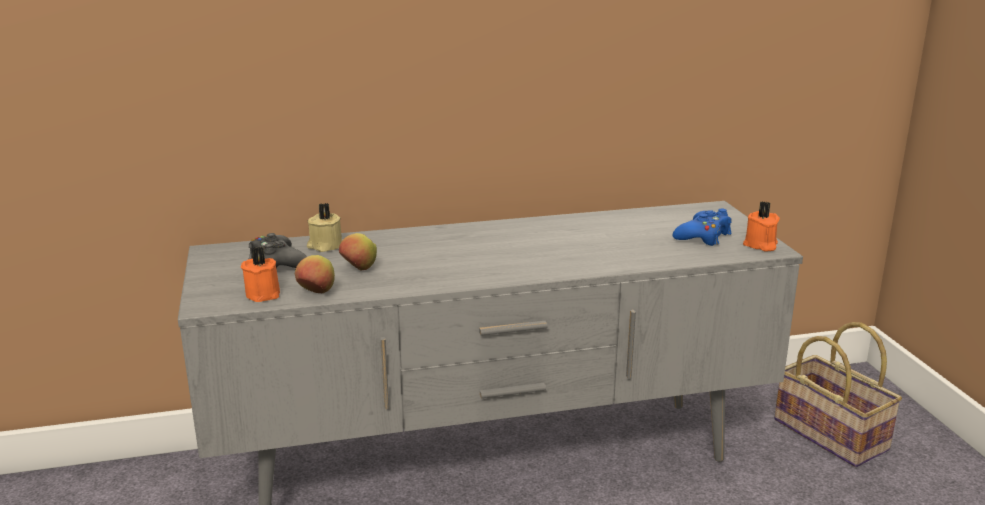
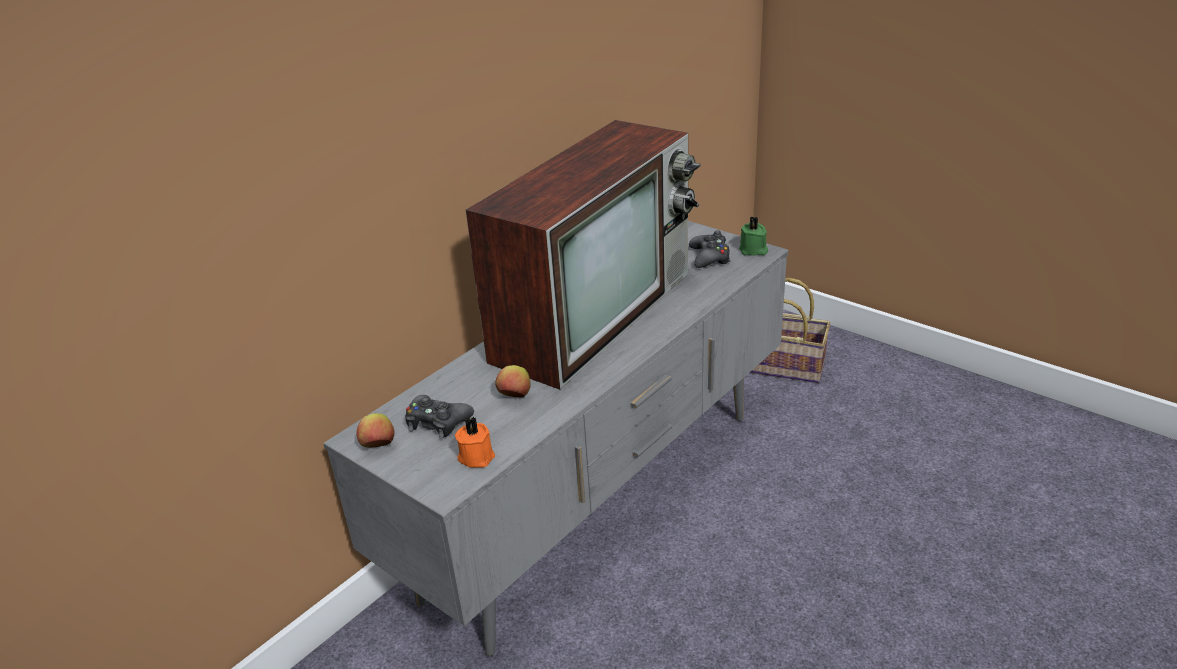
camera: 35 degrees left, 10 degrees up
(317, 293) = (518, 434): apple -> apple (378, 446)
(324, 246) = (449, 387): beige candle -> none
(522, 240) = (595, 313): none -> television
(703, 236) = (709, 257): blue game controller -> black game controller
(760, 245) = (753, 250): orange candle -> green candle

